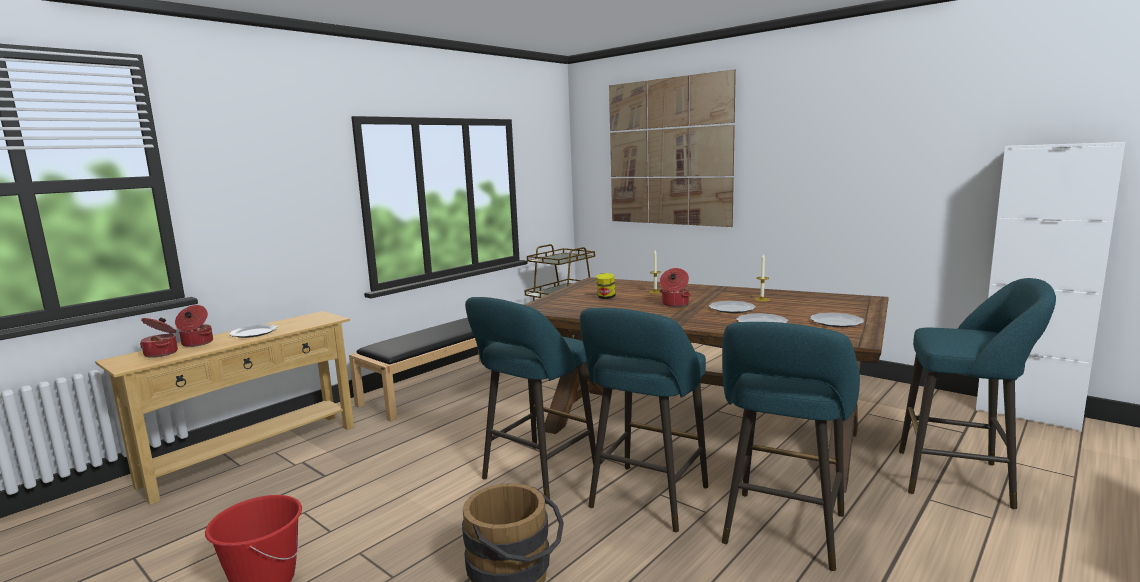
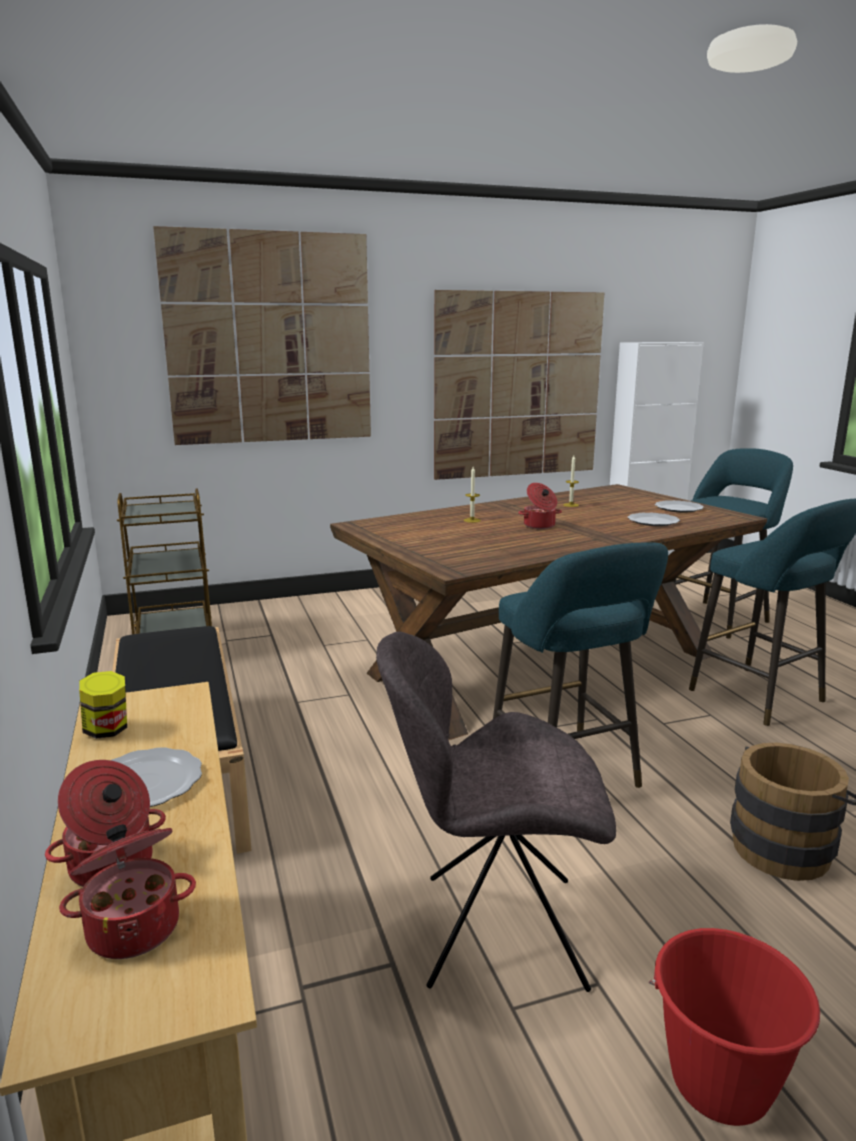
camera: 60 degrees left, 5 degrees up
(360, 493) = (494, 930): none -> grey chair
(606, 297) = (460, 537): jar -> jar (107, 730)
(646, 500) = (671, 733): turquoise stool -> none
(732, 309) = (591, 517): plate -> none
(873, 191) = (518, 385): none -> picture

